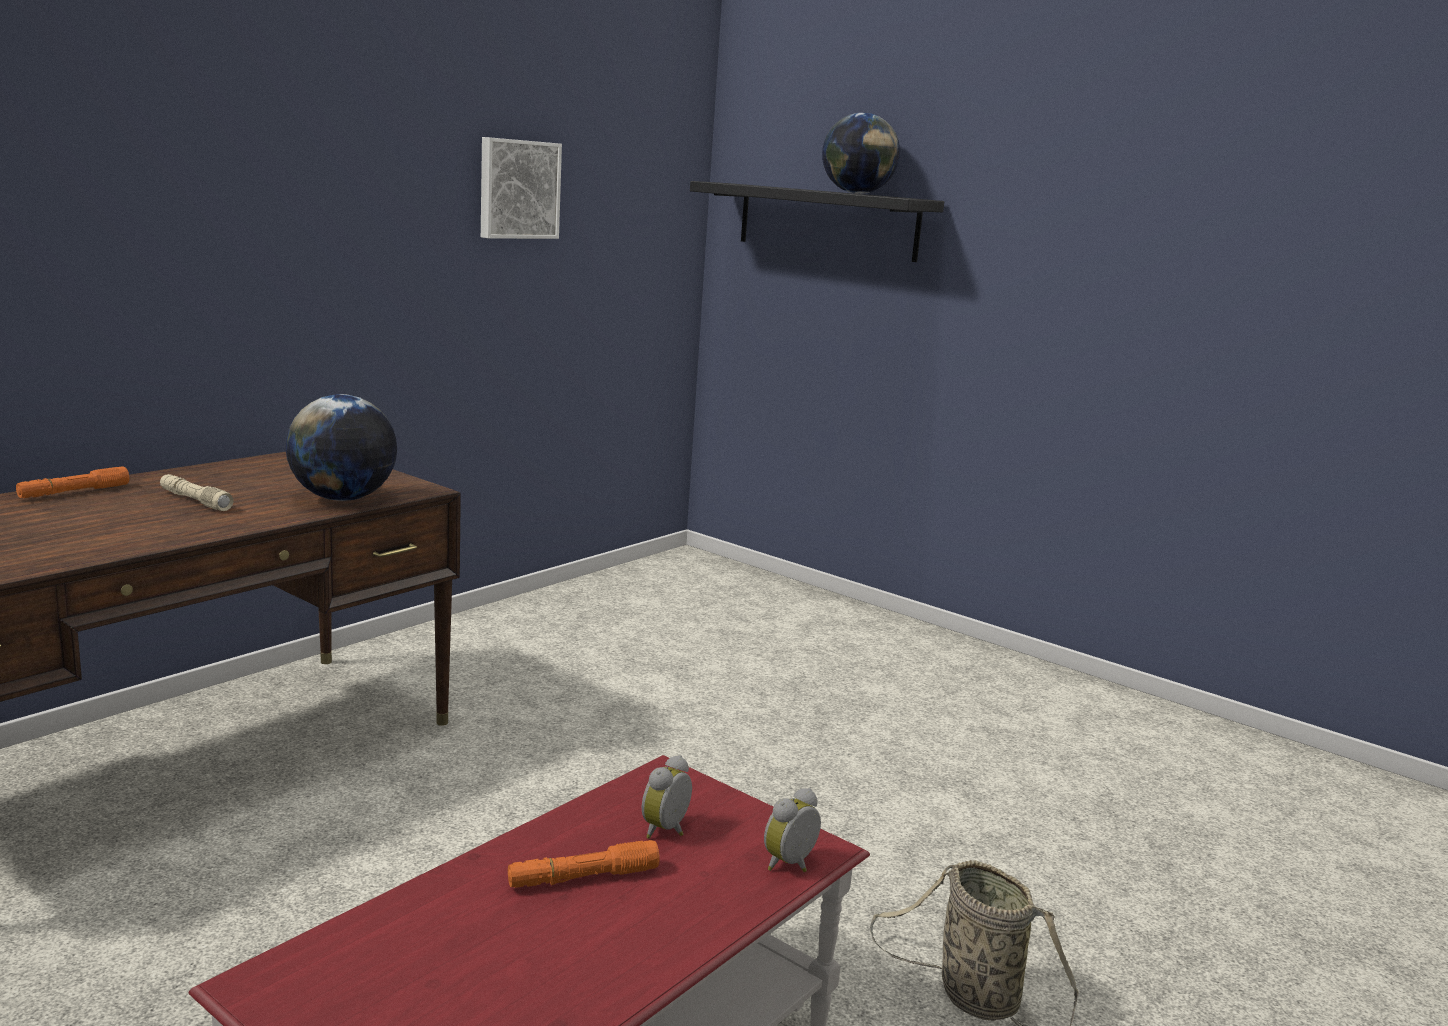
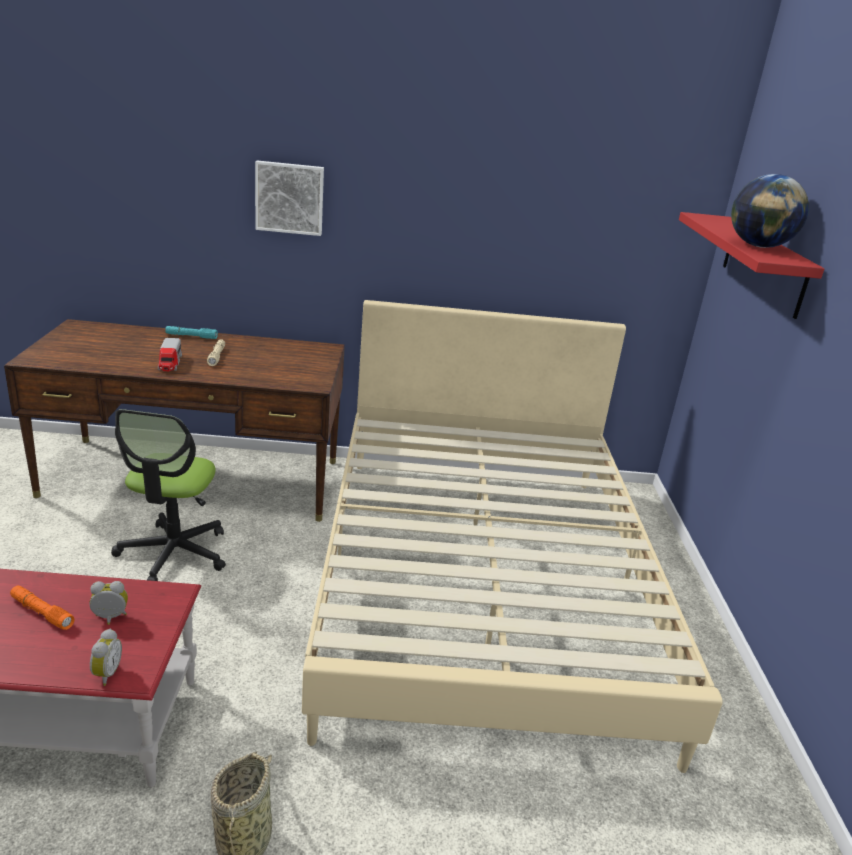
camera: 50 degrees right, 10 degrees up
(74, 492) = (191, 336): orange flashlight -> turquoise flashlight
(149, 527) = (170, 363): none -> toy truck
(333, 854) = (173, 553): none -> office chair
(343, 499) = (270, 377): globe -> none
(518, 189) = (514, 205): picture -> picture (289, 198)
(715, 685) = (483, 580): none -> beige bed
(792, 865) = (105, 674): alarm clock -> alarm clock turned 90 degrees clockwise
(827, 221) = (763, 264): black shelf -> red shelf

